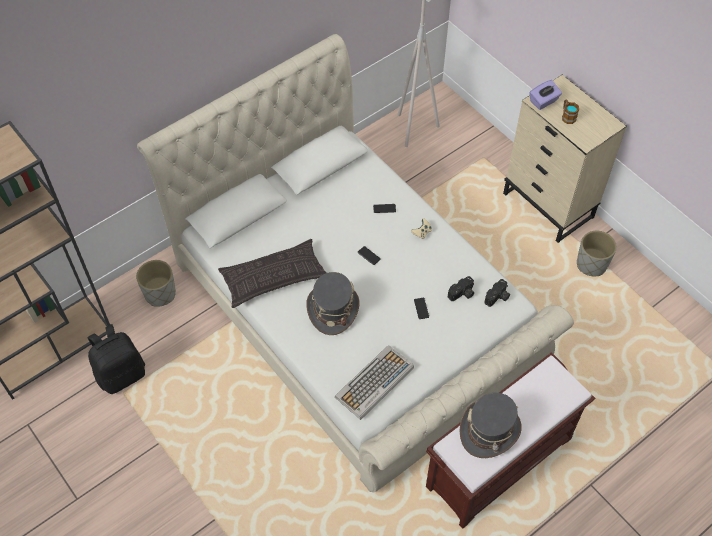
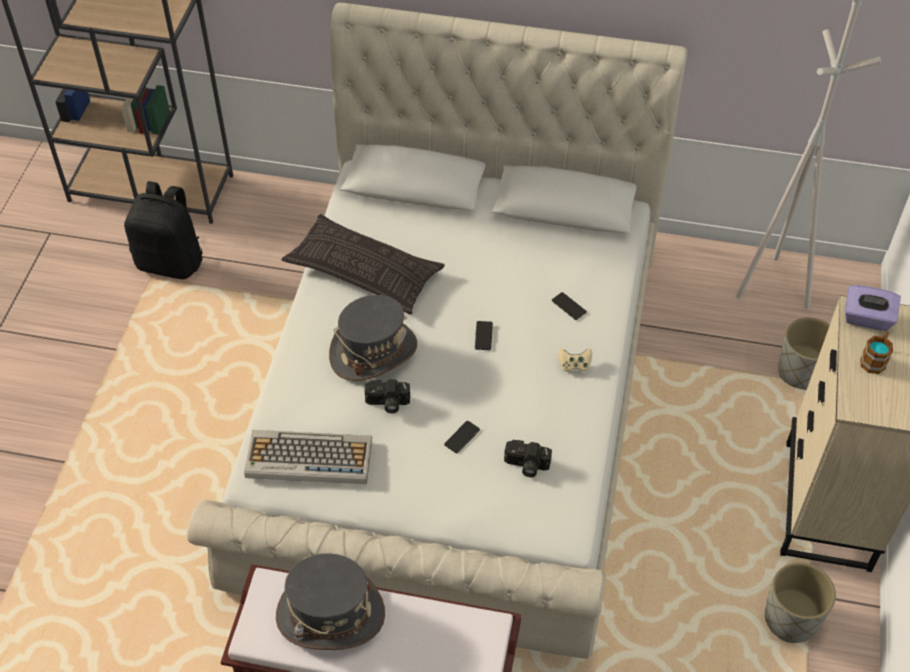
camera: 50 degrees right, 5 degrees down
(160, 294) = (297, 224): grey planter -> grey planter (801, 372)
(497, 298) = (560, 507): camera -> camera (387, 403)

